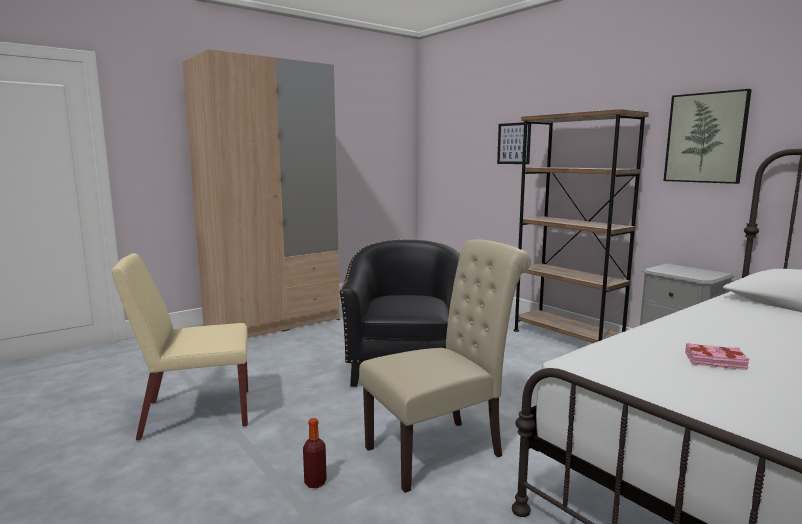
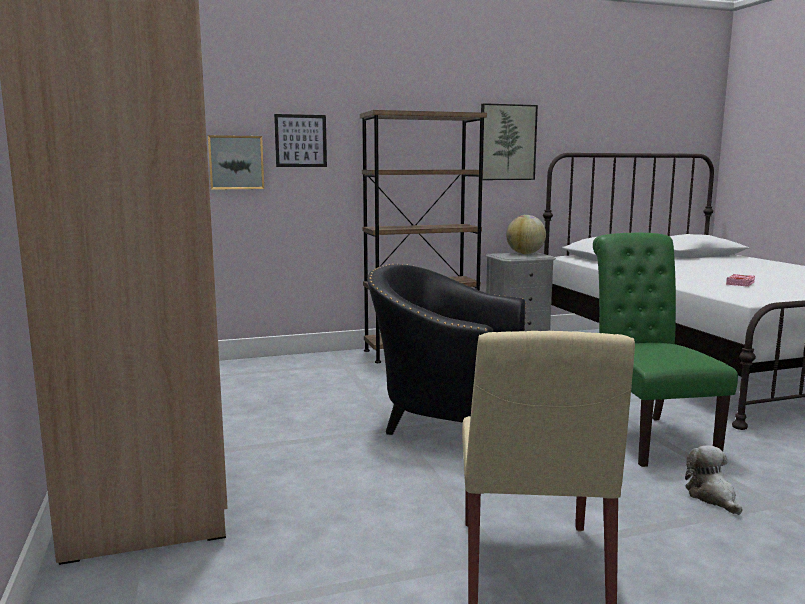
camera: 70 degrees left, 0 degrees up
(315, 482) = (712, 497): bottle -> plush toy
(441, 450) = (647, 436): beige chair -> green chair
(477, 160) = (236, 162): none -> picture
(700, 272) = (525, 254): none -> globe

